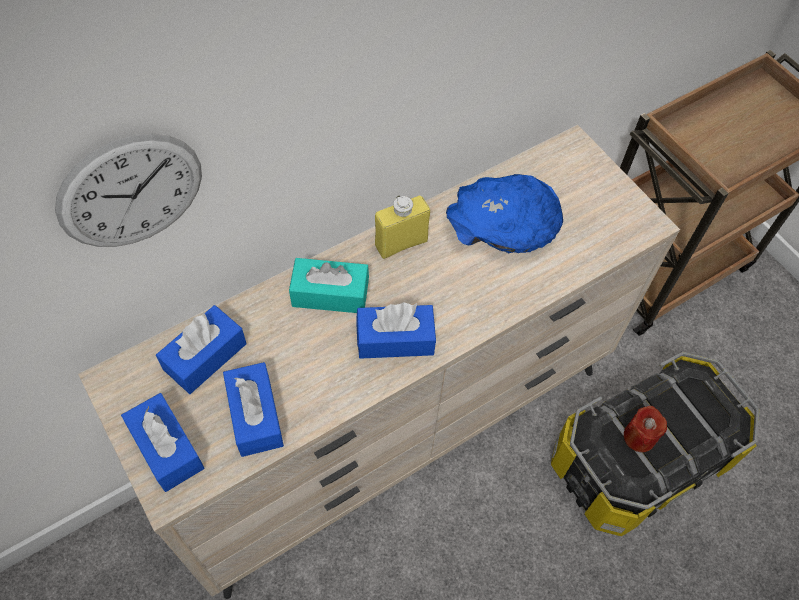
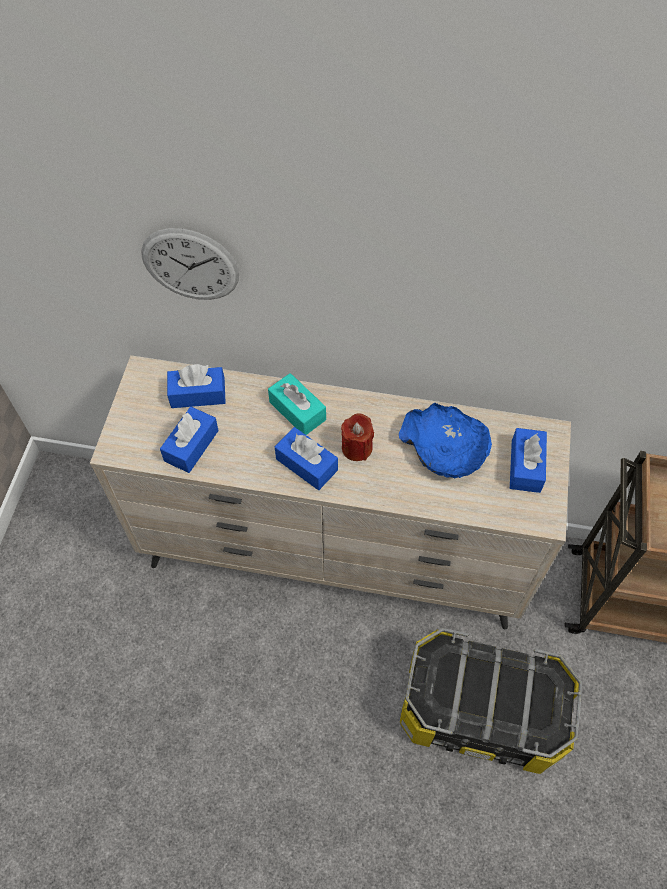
camera: 45 degrees right, 0 degrees up
(167, 448) = (134, 427): blue tissue box -> blue tissue box (525, 466)
(401, 243) = (369, 412): yellow bottle -> none
(639, 437) = (468, 681): red candle -> red candle (357, 448)

